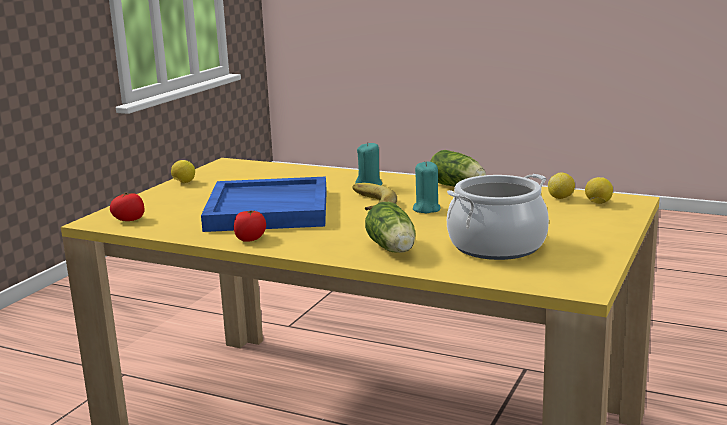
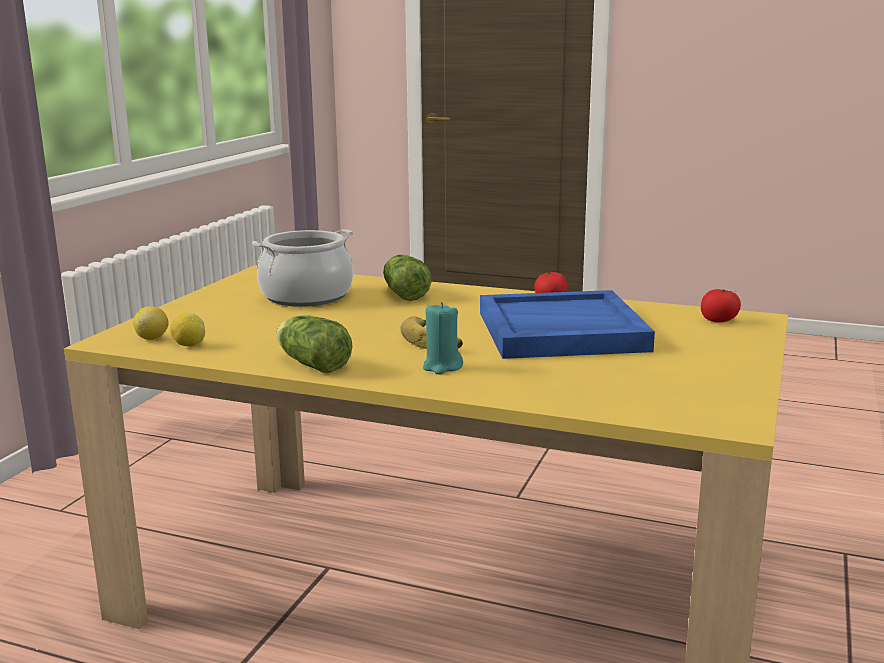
camera: 175 degrees right, 0 degrees up
(184, 182) = (743, 376): lemon -> none
(426, 209) = (365, 331): turquoise candle -> none

